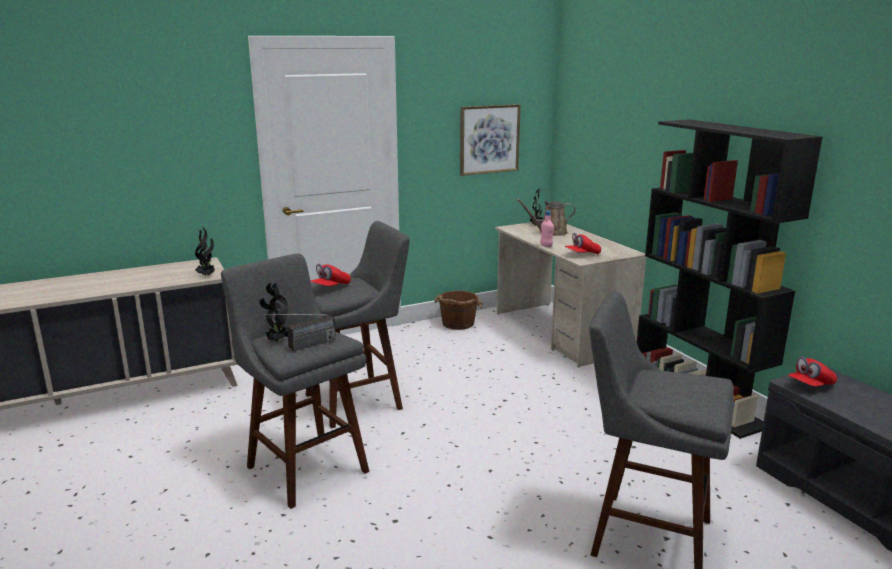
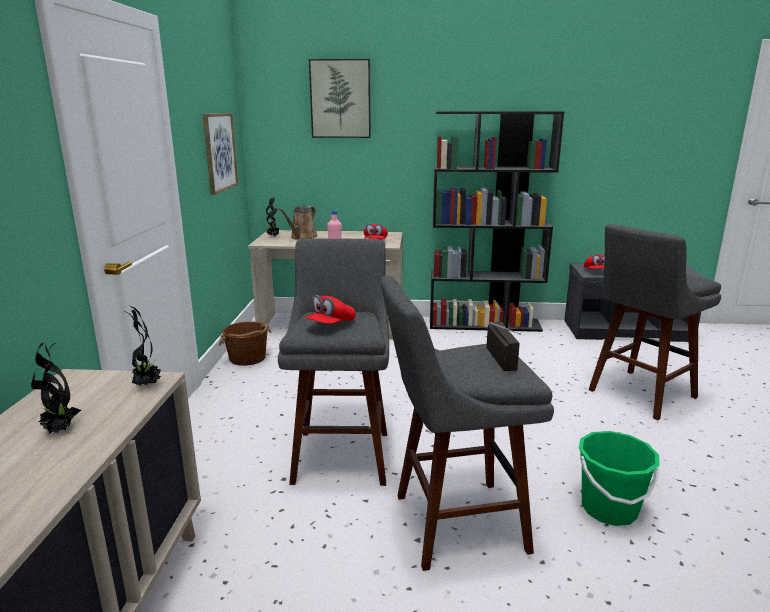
camera: 60 degrees left, 0 degrees up
(277, 341) = (477, 374): potted plant -> potted plant (60, 430)
(331, 287) = (331, 325): red cap -> red cap turned 60 degrees clockwise
(377, 539) = (609, 509): none -> green bucket
(618, 96) = (340, 99): none -> picture

